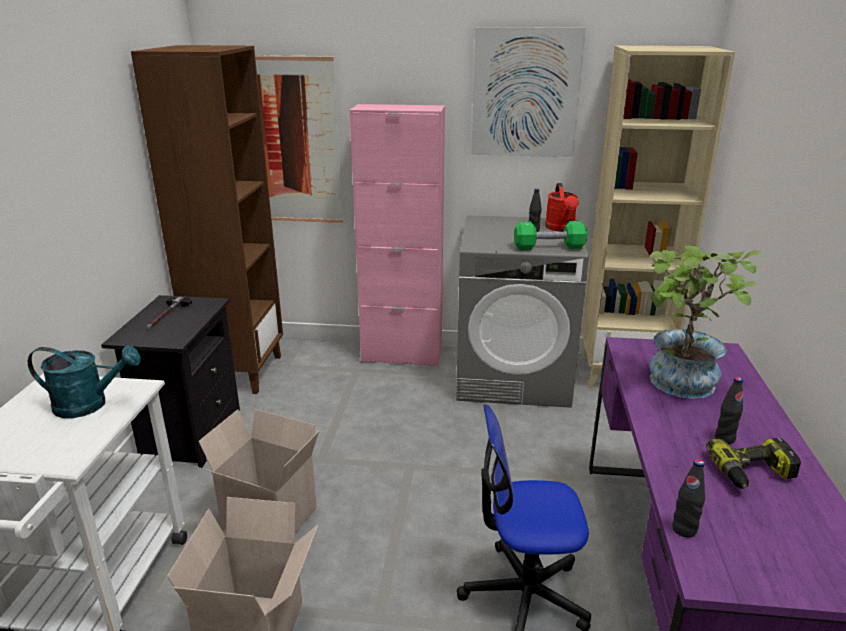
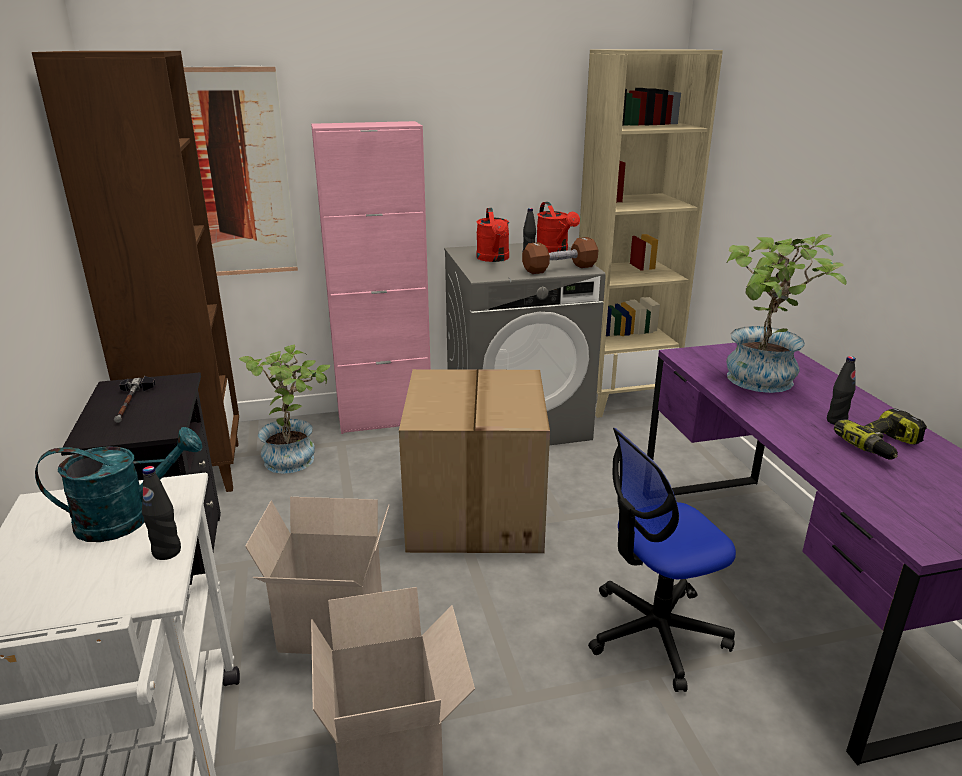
camera: 20 degrees left, 0 degrees up
(316, 375) = (295, 457): none -> potted plant
(432, 453) = (477, 513): none -> cardboard box
(499, 231) = (494, 259): none -> red watering can
(525, 93) = (501, 105): picture -> none
(549, 247) = (559, 269): green dumbbell -> brown dumbbell
(684, 529) = (871, 506): black bottle -> black bottle (167, 552)

